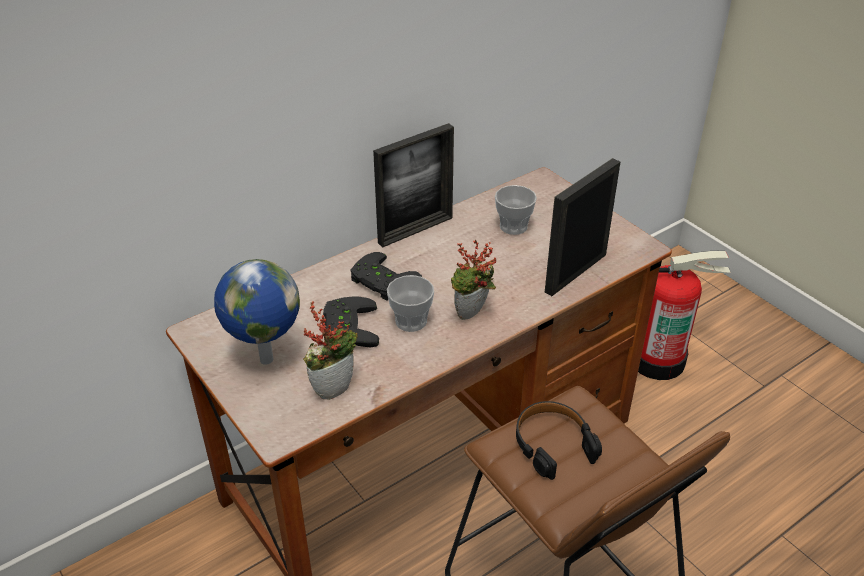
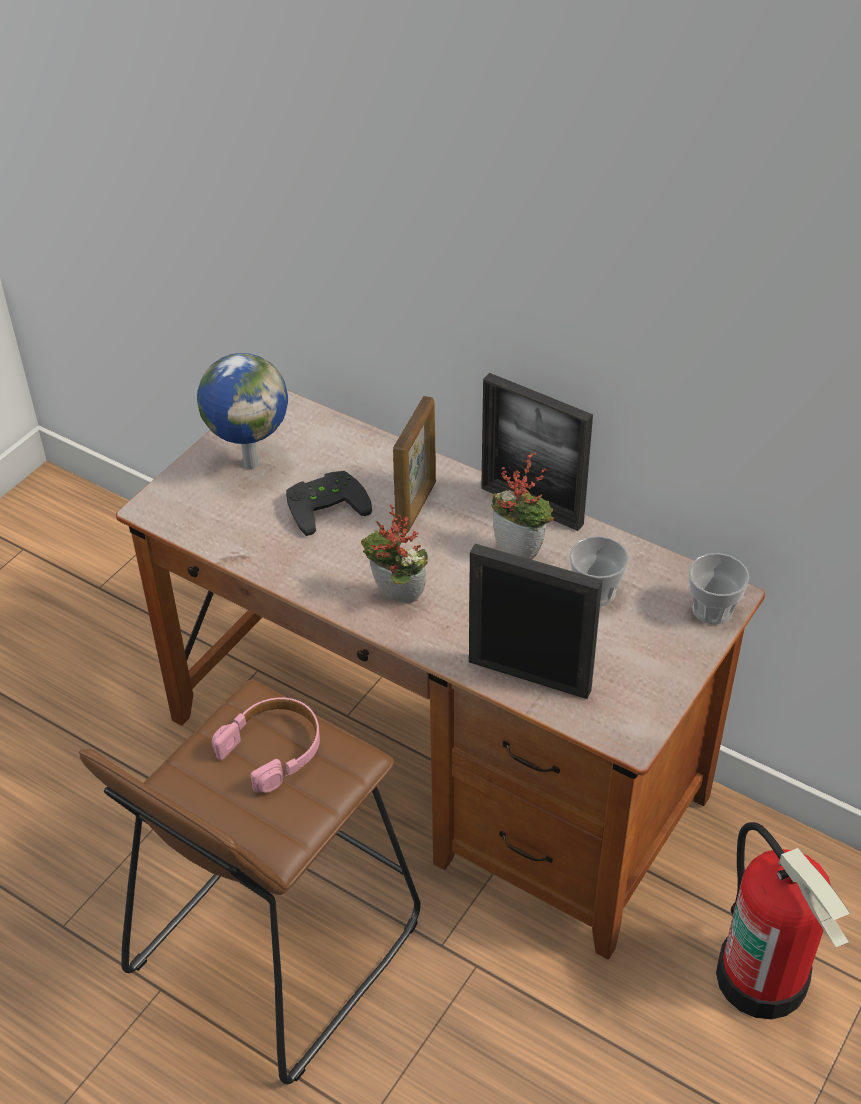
camera: 70 degrees right, 5 degrees up
(333, 387) = (232, 523): potted plant -> potted plant (521, 551)
(380, 281) = (416, 506): black game controller -> picture frame
(411, 321) = (360, 550): cup -> cup (712, 610)
(553, 444) = (273, 749): black headphones -> pink headphones

